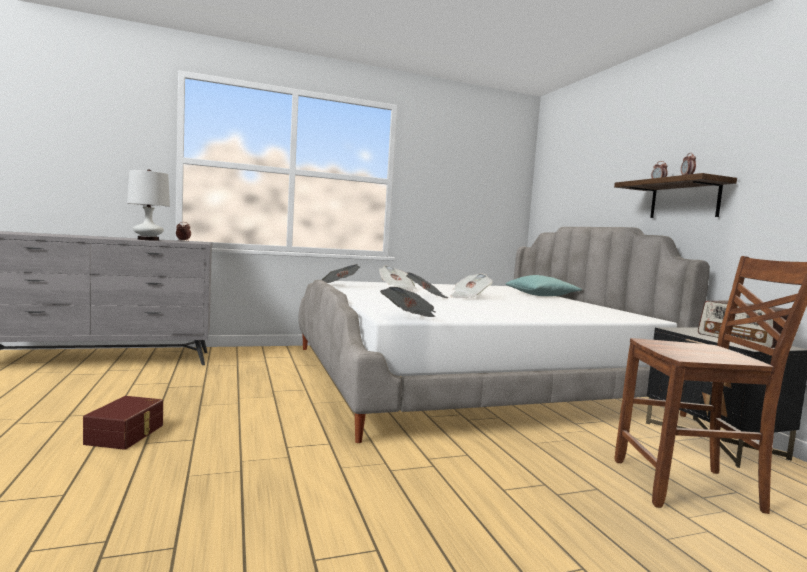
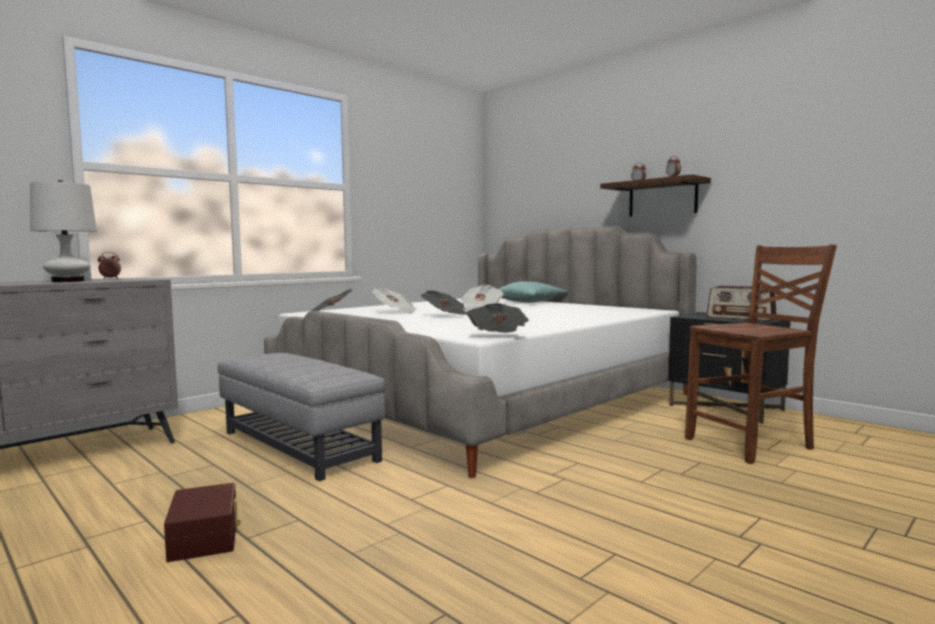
camera: 25 degrees left, 0 degrees up
(272, 385) = (298, 446): none -> grey ottoman

